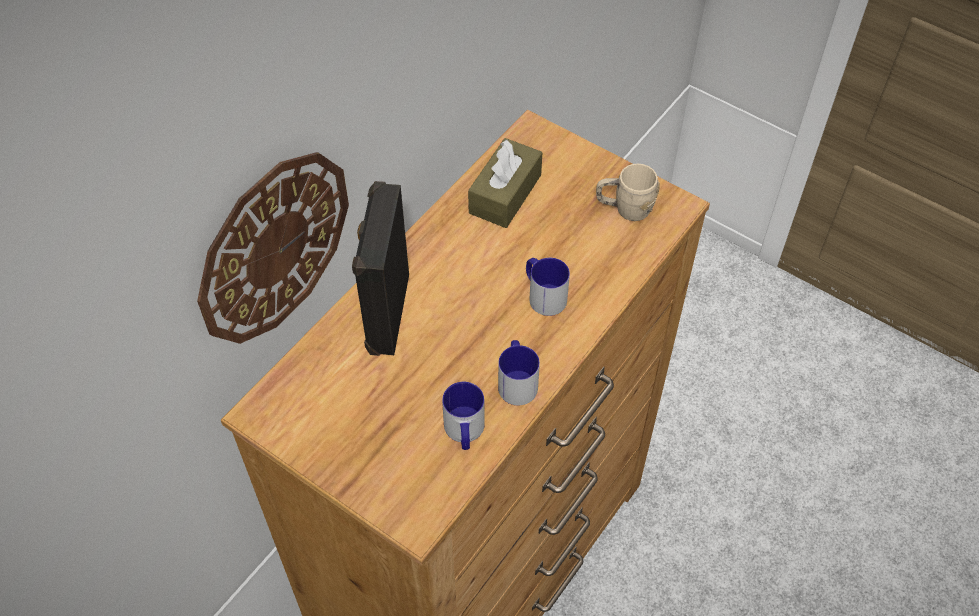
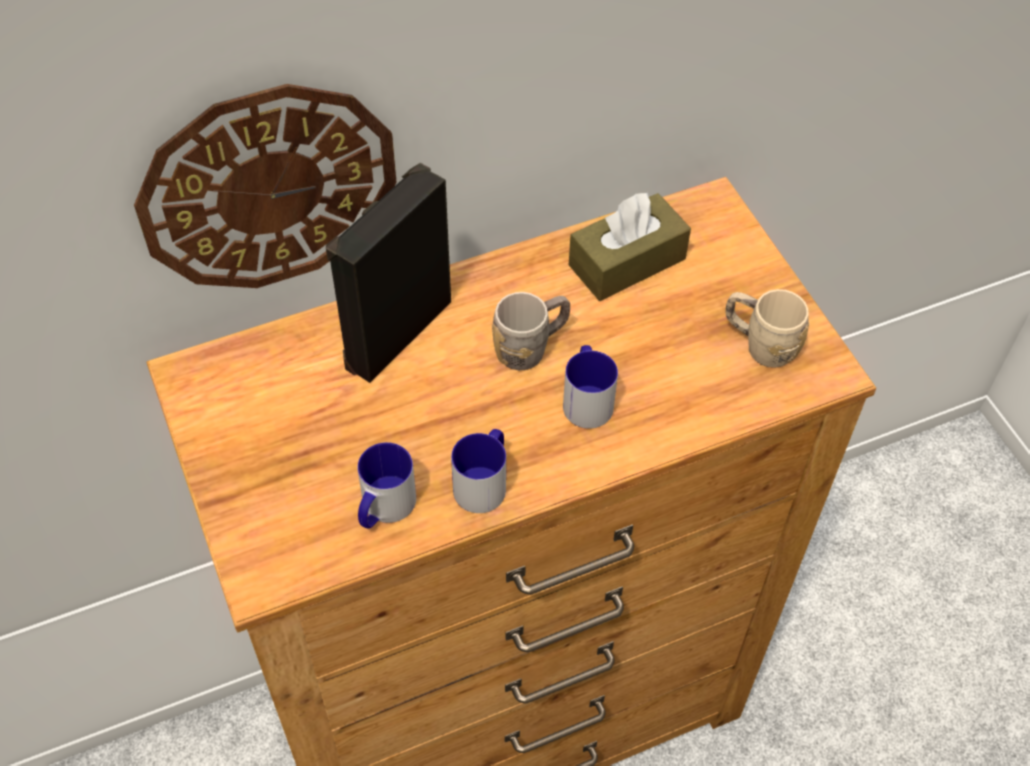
camera: 30 degrees right, 0 degrees up
(483, 279) = (531, 347): none -> grey mug

